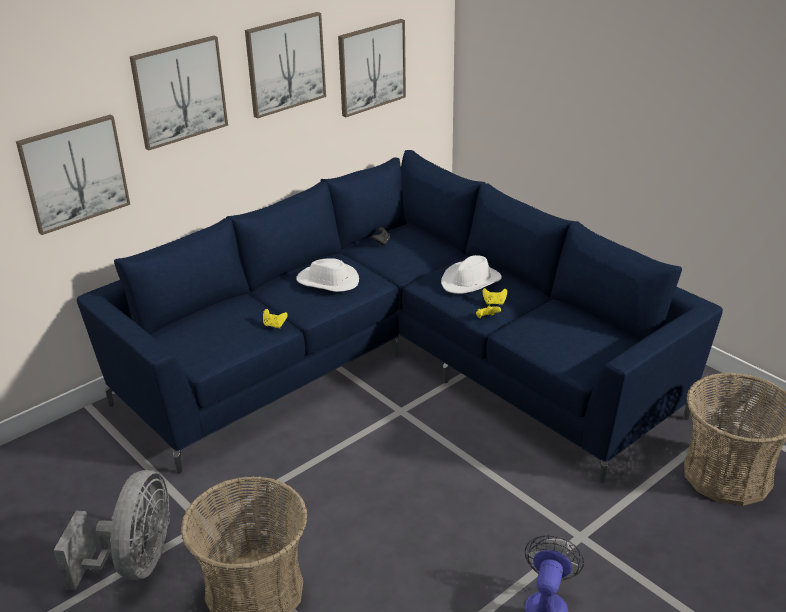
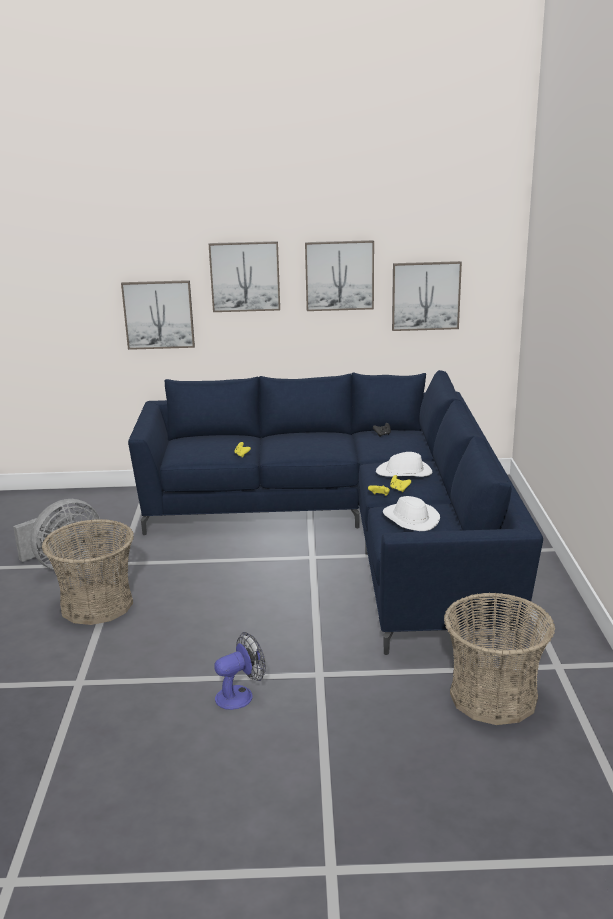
camera: 40 degrees right, 10 degrees down
(328, 281) = (310, 444): white hat -> white hat (409, 519)

